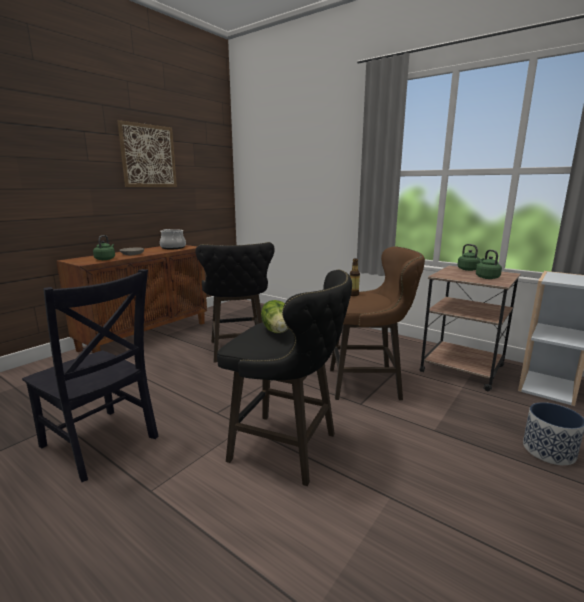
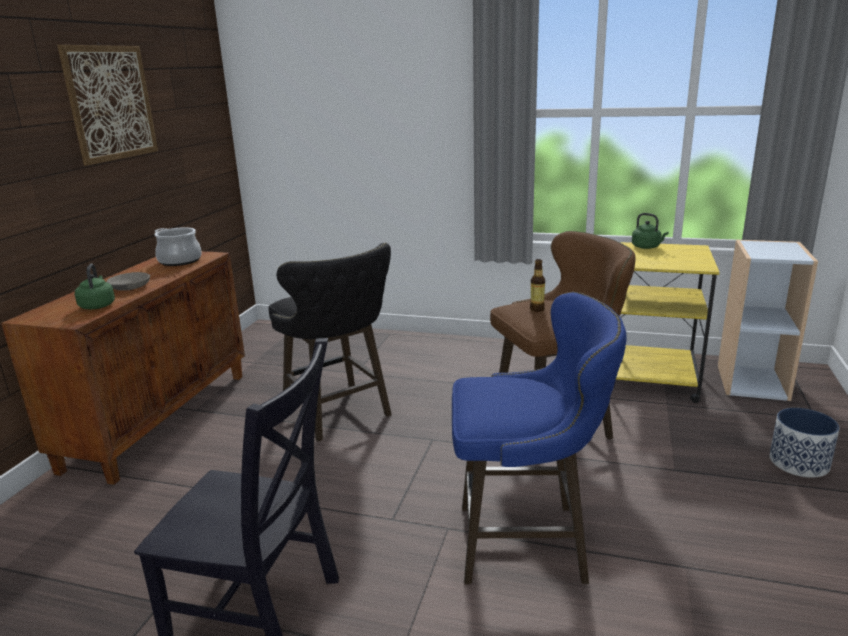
camera: 20 degrees left, 5 degrees up
(277, 331) = (513, 390): lettuce -> none
(288, 448) = (528, 542): black stool -> blue stool
(463, 369) = (651, 378): brown cart -> yellow cart
(486, 277) = (680, 258): green kettle -> none

